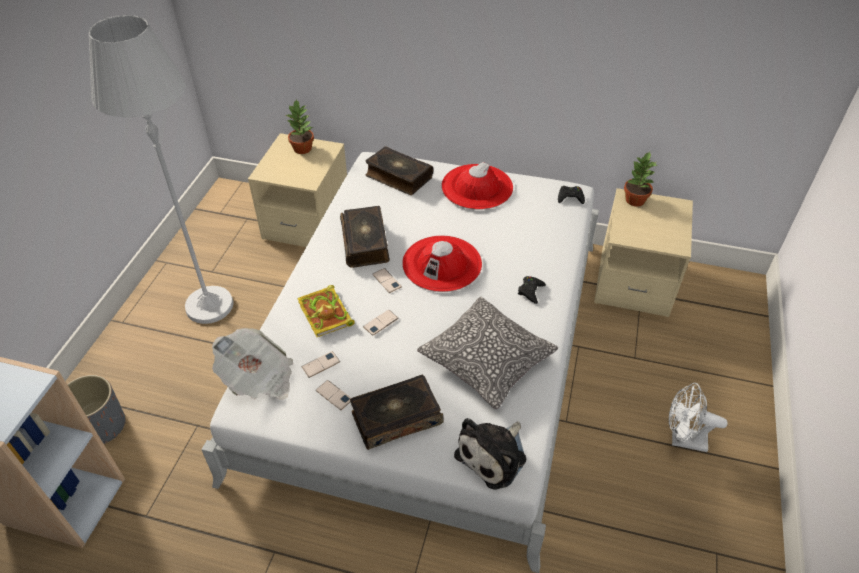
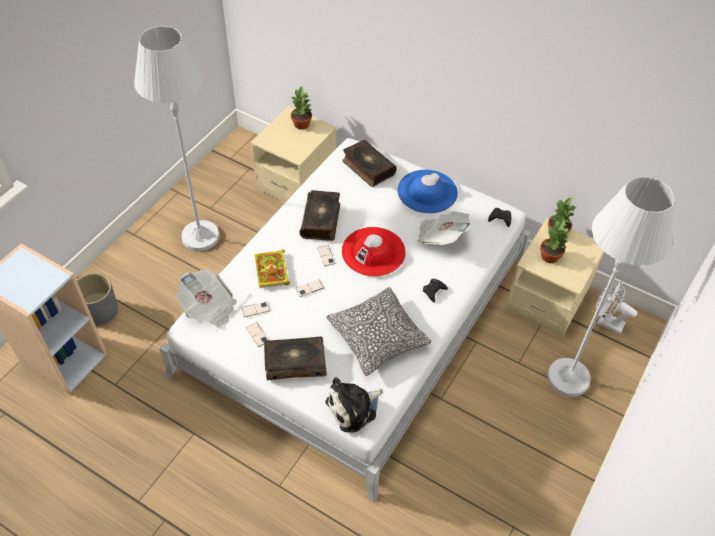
camera: 15 degrees right, 5 degrees up
(477, 187) = (427, 191): red hat -> blue hat
(513, 230) = (441, 237): none -> newspaper
(640, 226) = (550, 256): none -> potted plant
(682, 440) = (527, 437): white fan -> white fan (606, 322)
(695, 360) = (568, 378): none -> white floor lamp

